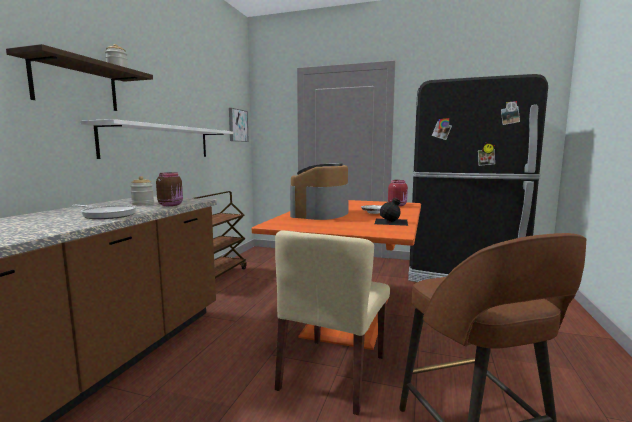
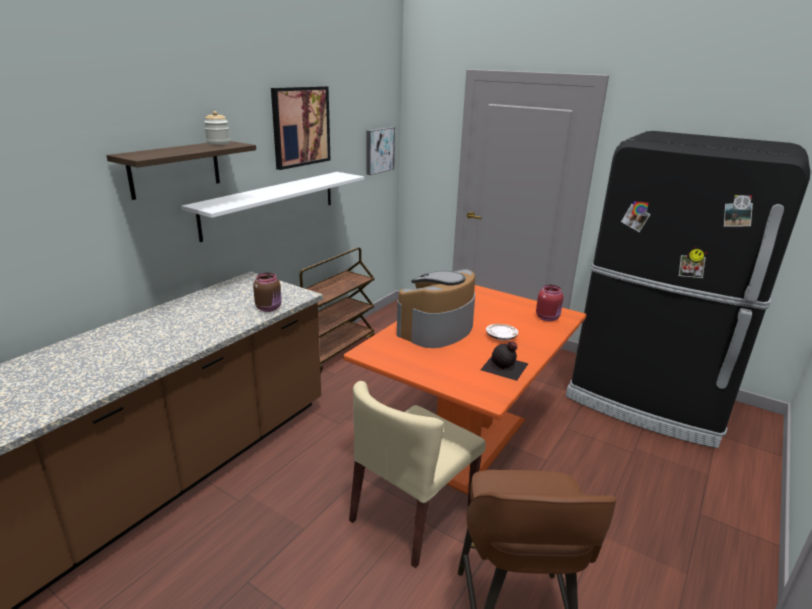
camera: 15 degrees right, 15 degrees up
(107, 215) = (203, 330): frying pan -> none
(143, 204) = (243, 300): jar -> none
(182, 87) = (300, 126): none -> picture

